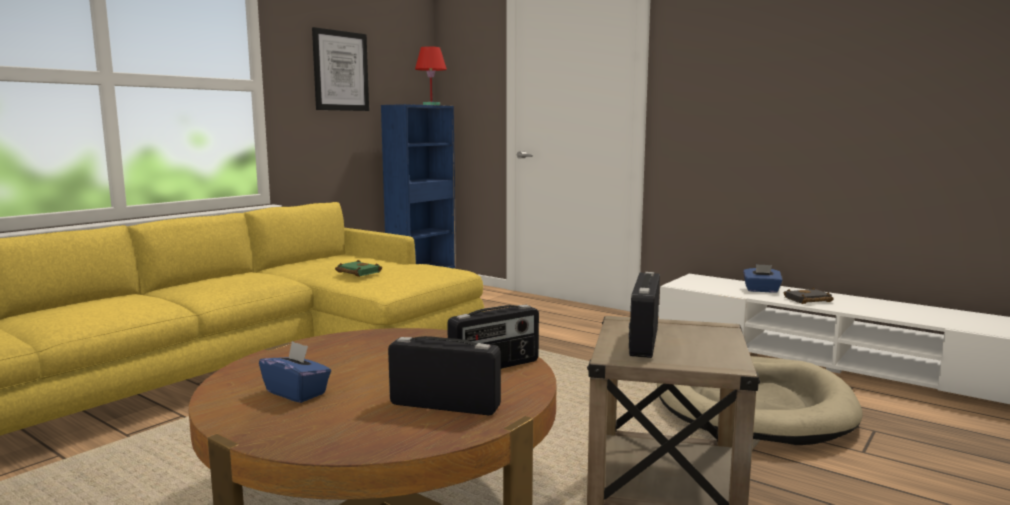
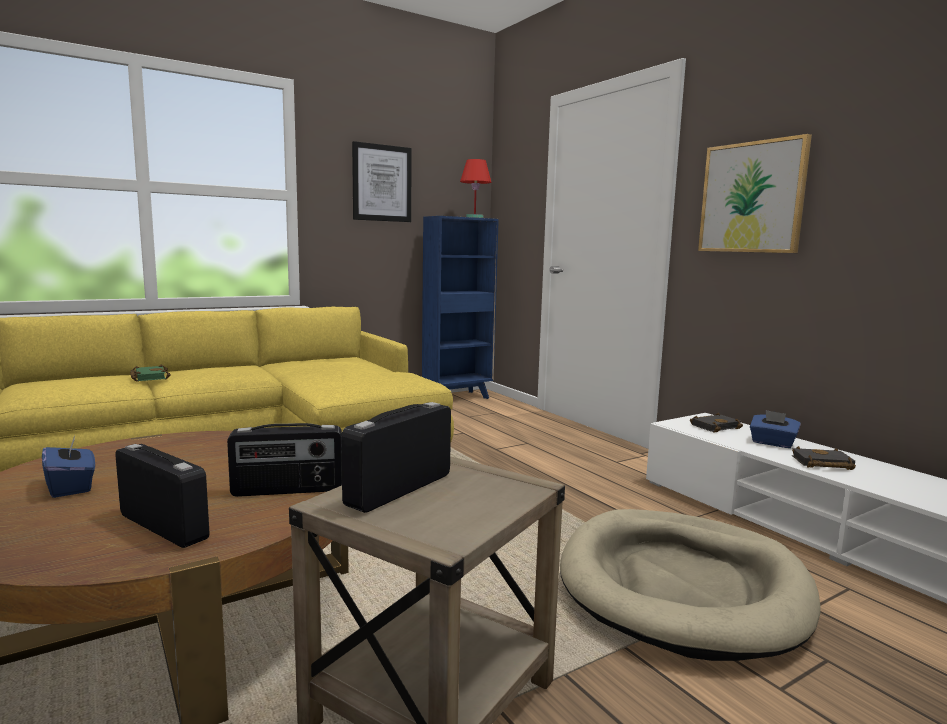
camera: 20 degrees right, 0 degrees up
(356, 272) = (326, 374): green book -> green book (148, 377)
(709, 283) = (715, 426): none -> black book
(721, 90) = (752, 197): none -> picture

